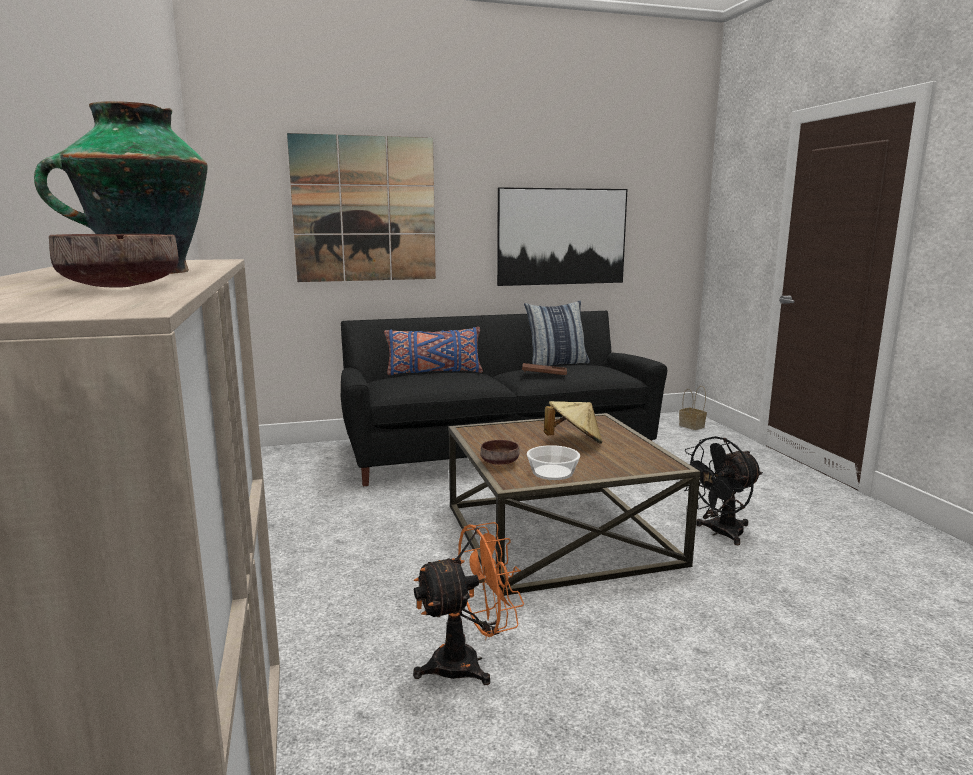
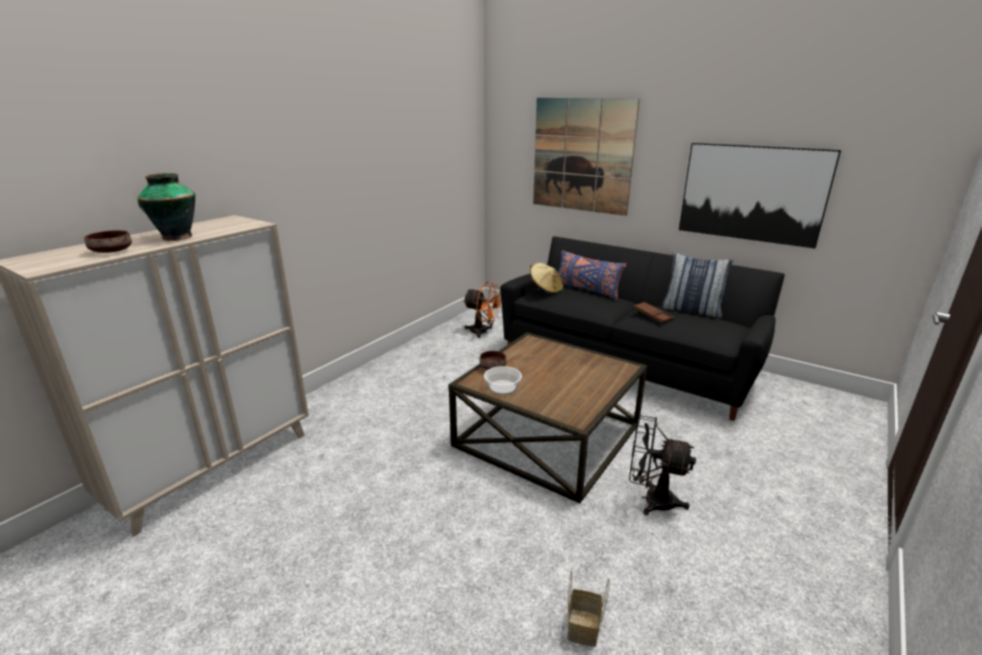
camera: 50 degrees right, 10 degrees up
(468, 663) = (384, 465): orange fan -> orange fan (483, 332)
(574, 442) = (565, 375): beige hat -> beige hat (546, 289)
(692, 426) = (845, 416): basket -> basket (584, 628)

